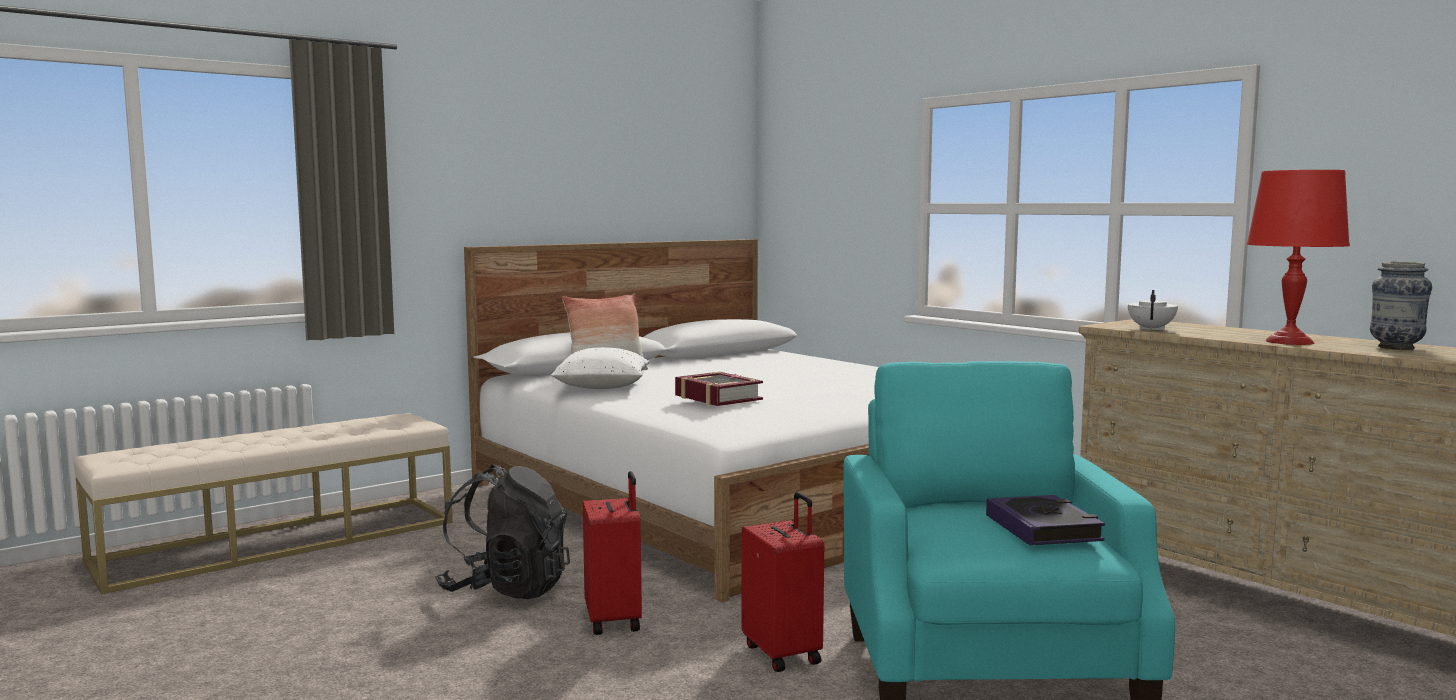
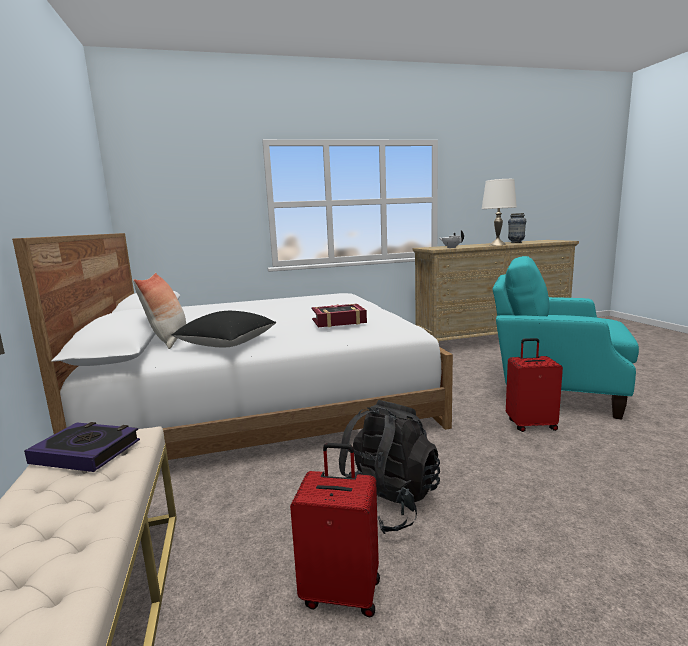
camera: 65 degrees left, 5 degrees up
(602, 387) = (227, 344): white pillow -> black pillow
(615, 620) = (469, 465): red suitcase -> red suitcase (342, 591)
(1043, 528) = (587, 317): book -> book (86, 452)
(1290, 342) = (497, 244): red table lamp -> white table lamp

